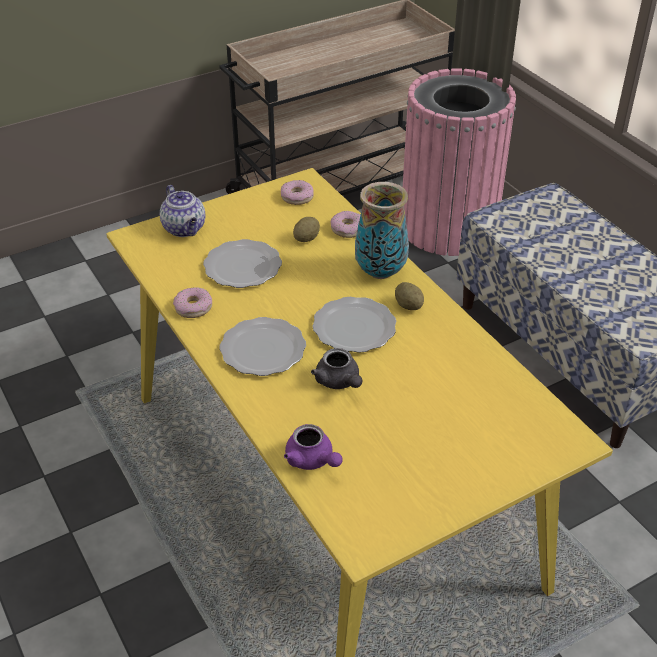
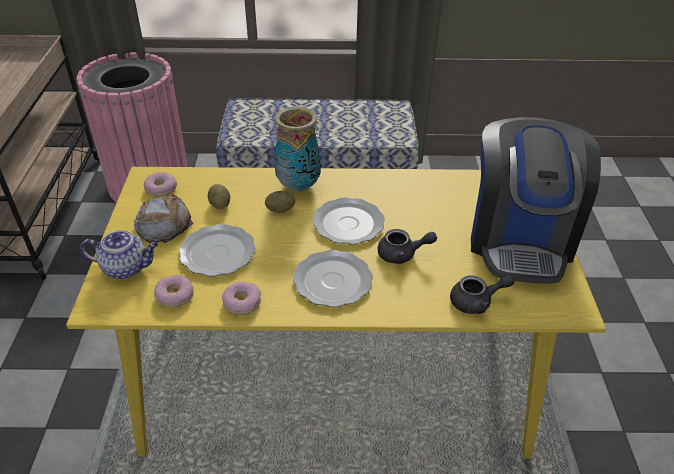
camera: 60 degrees left, 0 degrees up
(252, 221) = (163, 224): none -> bread
(312, 460) = (476, 302): purple teapot -> grey teapot
(347, 229) = (231, 180): donut -> donut (175, 295)
(408, 306) = (347, 189): potato -> potato (280, 210)
(448, 466) = (519, 239): none -> coffee machine

